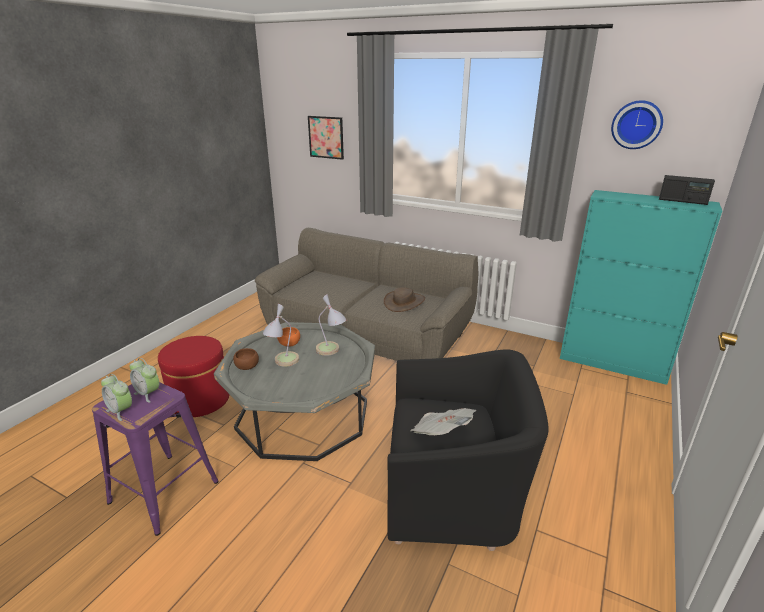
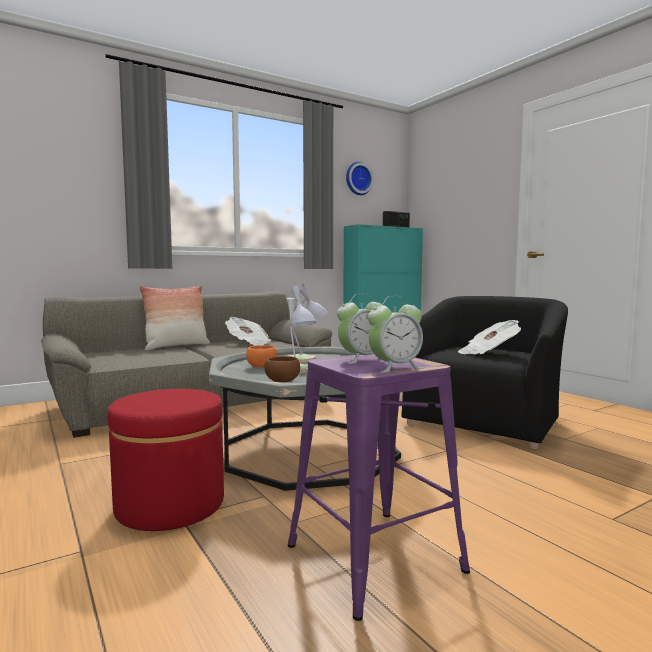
camera: 60 degrees left, 20 degrees down
(326, 137) = (57, 176): picture -> none
(368, 283) = (176, 346): none -> pillow
(404, 302) = (248, 344): brown hat -> newspaper

